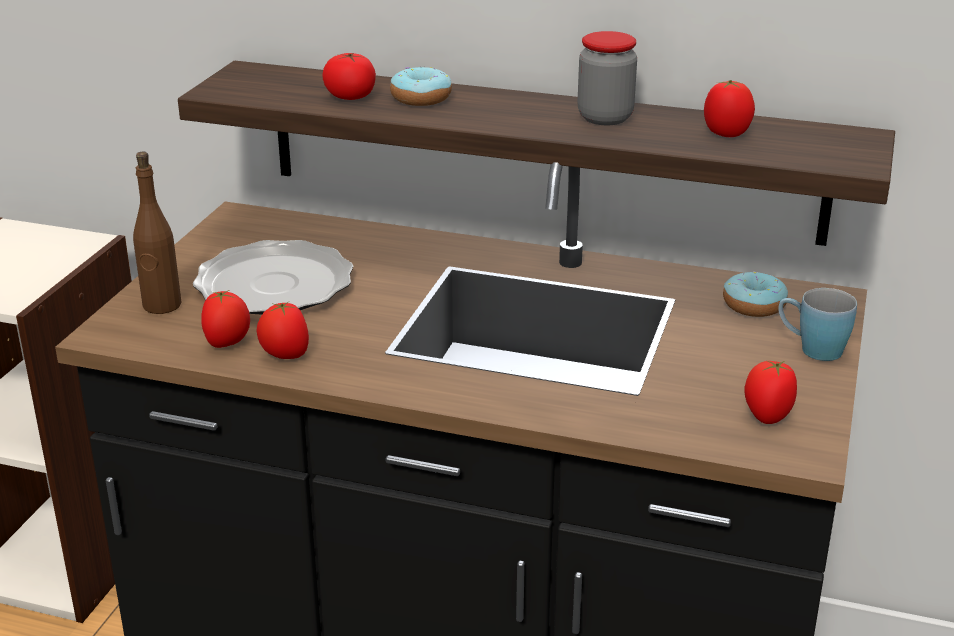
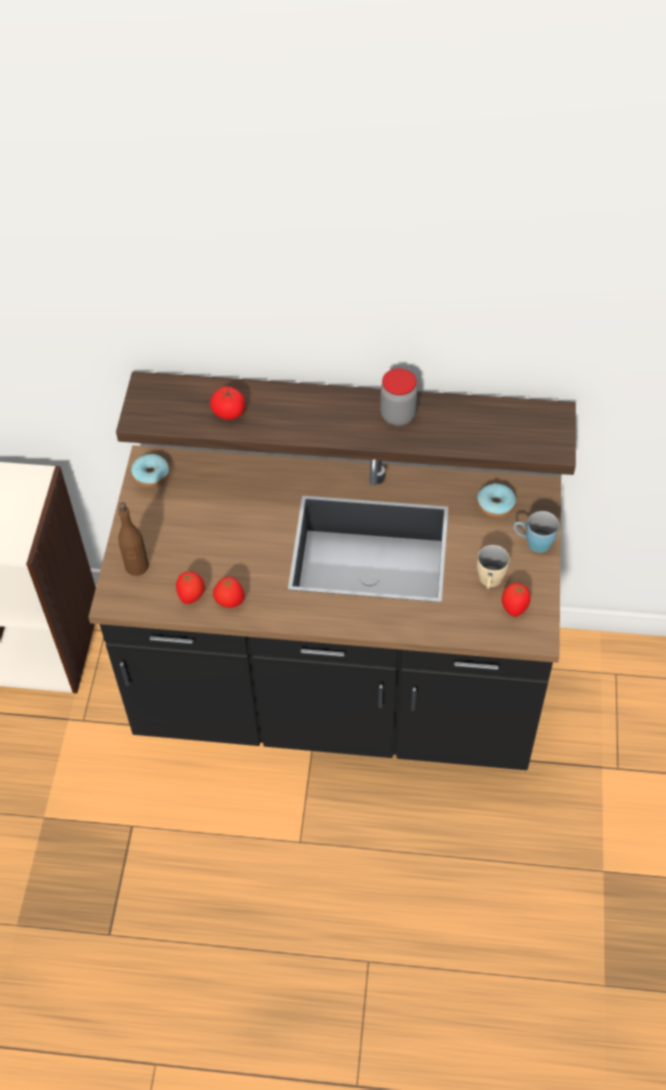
camera: 10 degrees left, 25 degrees up
(273, 285) = (198, 533): plate -> none
(421, 98) = (275, 407): donut -> donut (151, 475)
(726, 133) = (475, 424): tomato -> none
(728, 383) = (489, 582): none -> beige mug

